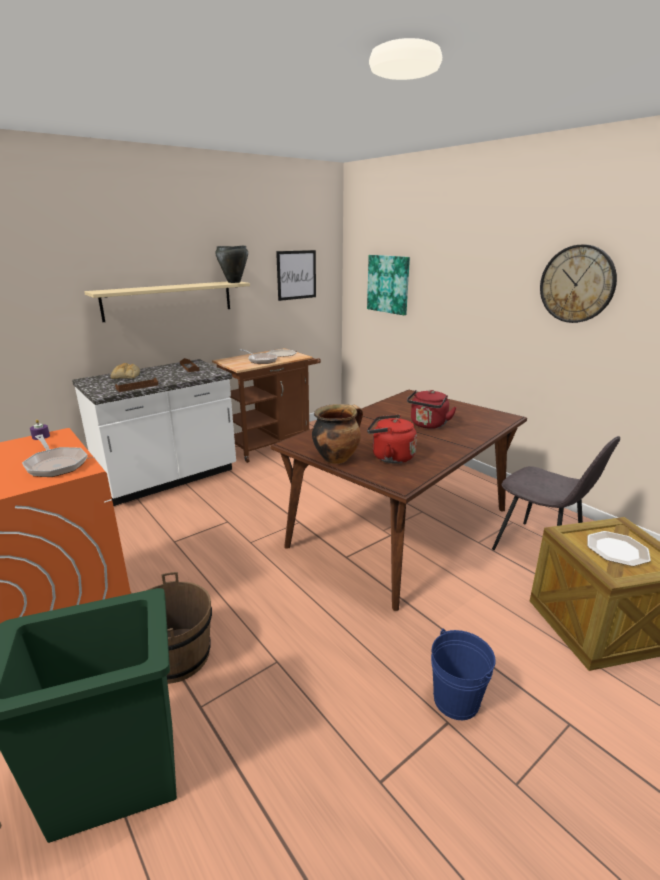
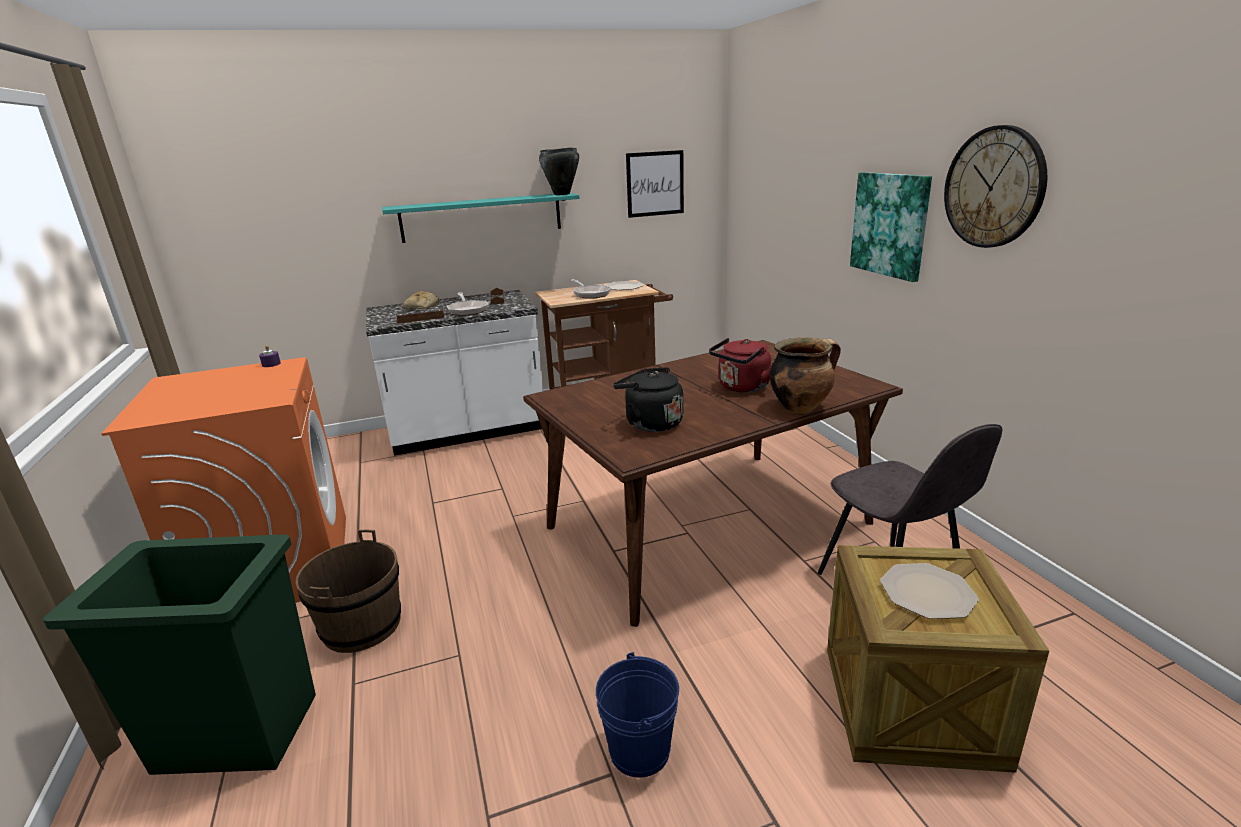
camera: 20 degrees right, 0 degrees up
(55, 464) = (255, 393): frying pan -> frying pan (467, 310)
(169, 300) = (482, 217): beige shelf -> turquoise shelf
(337, 458) = (583, 418): cooking pot -> cooking pot (800, 407)
(388, 284) = (772, 194): picture -> picture (890, 224)
(390, 457) = (650, 423): red kettle -> black kettle

